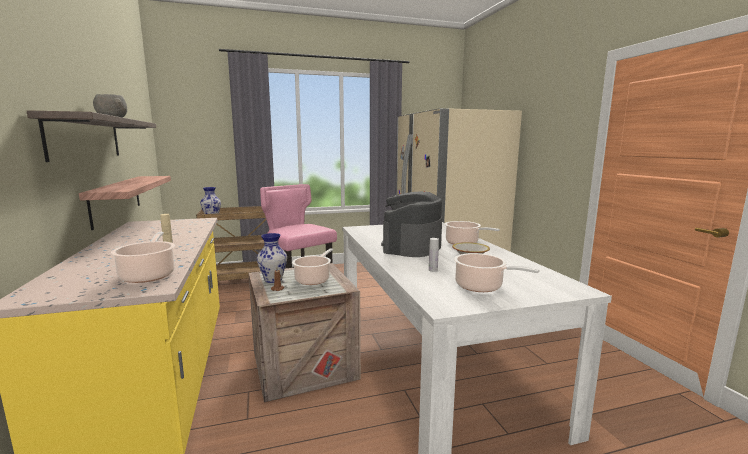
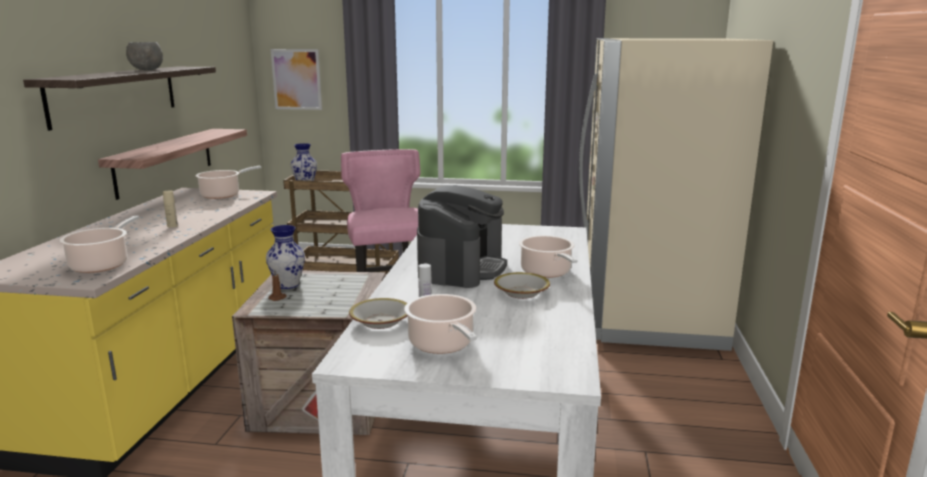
camera: 25 degrees right, 5 degrees up
(190, 142) = (296, 79): none -> picture
(313, 279) = (331, 292): cooking pot -> cooking pot (223, 195)
(412, 247) = (461, 268): coffee machine -> coffee machine turned 150 degrees clockwise
(419, 281) = (380, 321): none -> bowl

